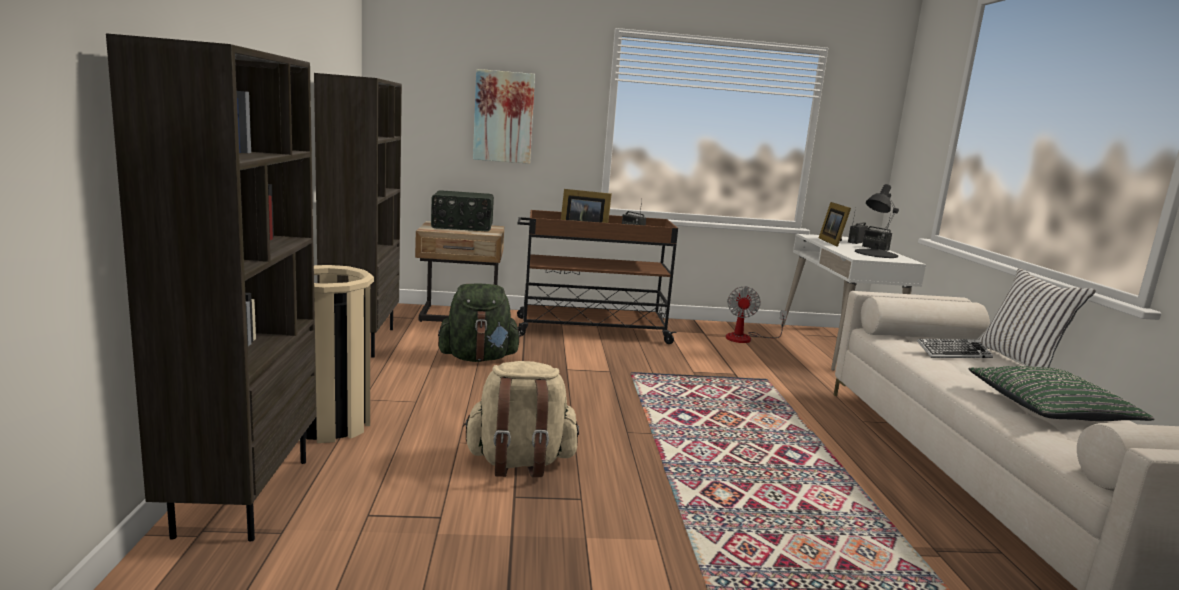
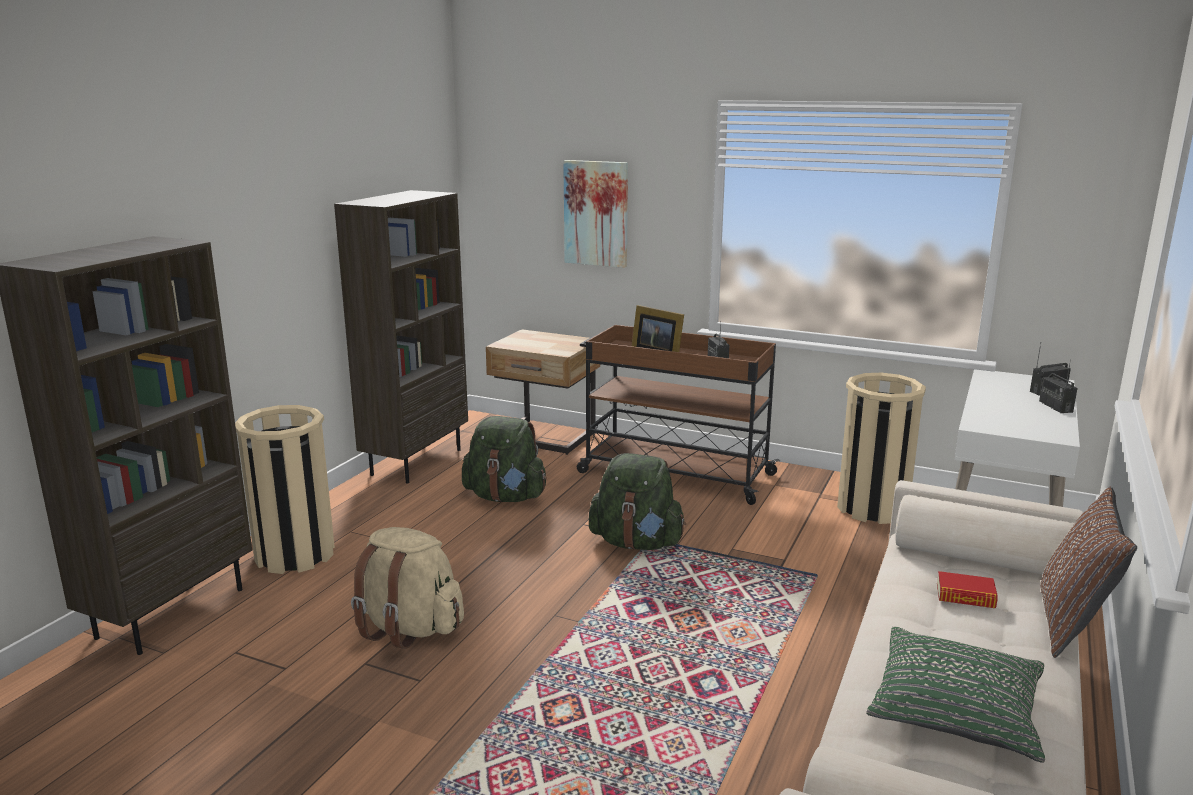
camera: 30 degrees right, 5 degrees up
(462, 227) = (547, 340): radio -> none
(623, 376) = (637, 543): none -> green backpack
(745, 338) = (872, 508): fan -> beige trash can
(833, 242) = (1000, 391): picture frame -> none
(875, 253) = (1027, 419): black table lamp -> none
(953, 353) = (965, 596): keyboard -> book
(1020, 360) = (1072, 623): white pillow -> brown pillow

